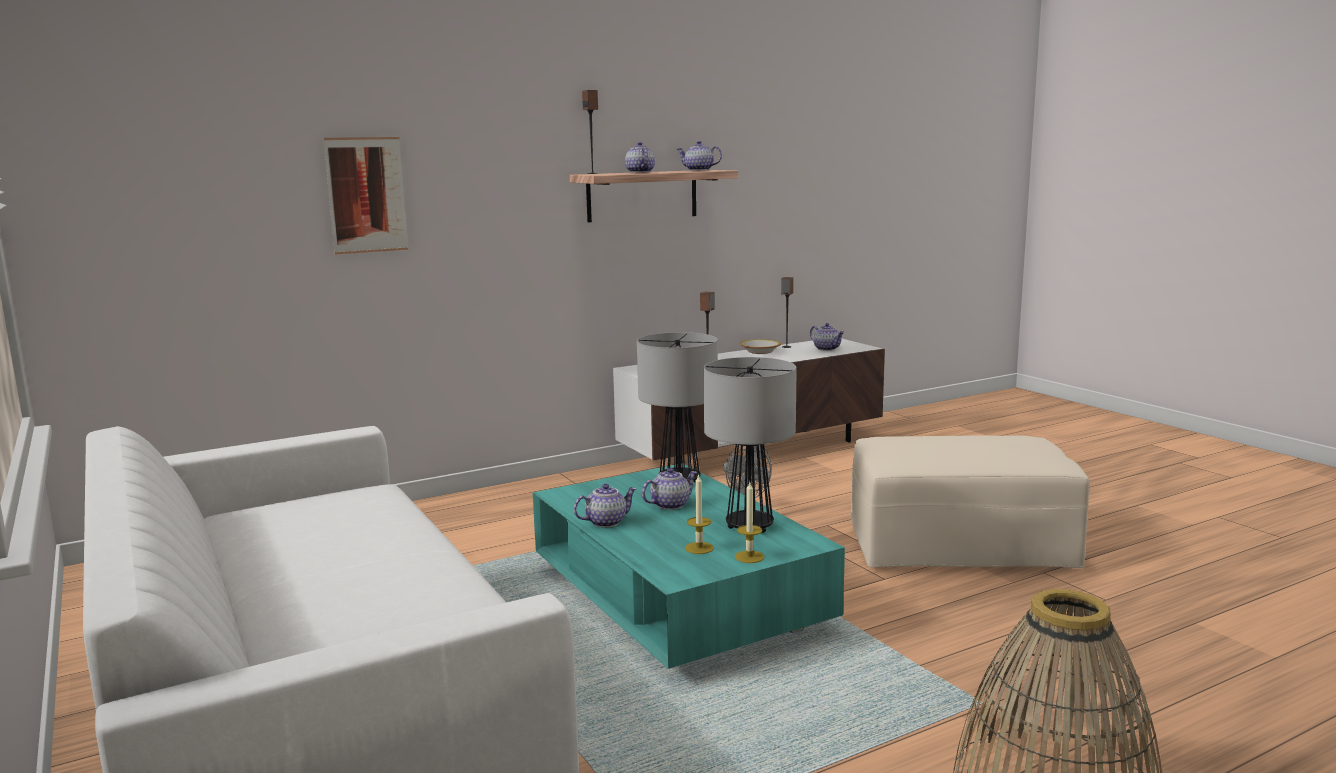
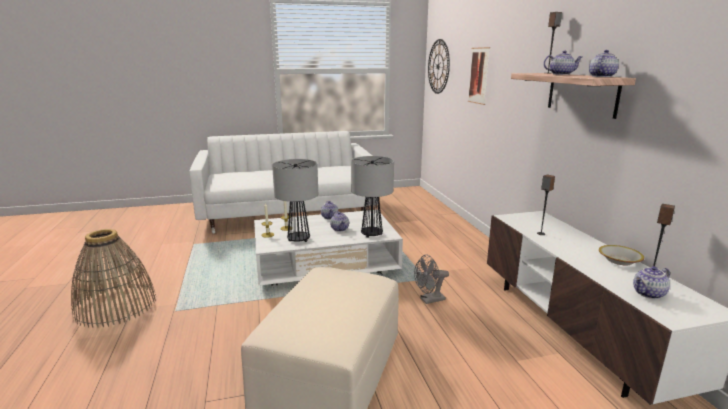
camera: 105 degrees right, 5 degrees up
(123, 189) = (438, 66): none -> wall clock
(677, 599) = (325, 265): turquoise coffee table -> white coffee table

